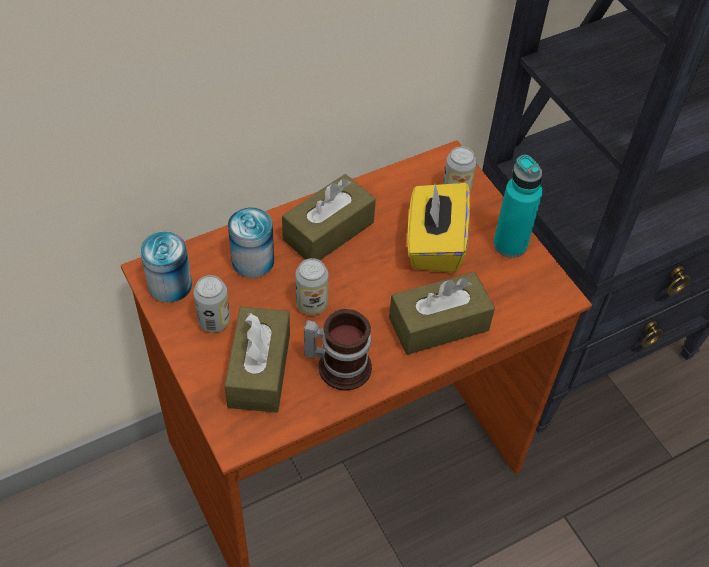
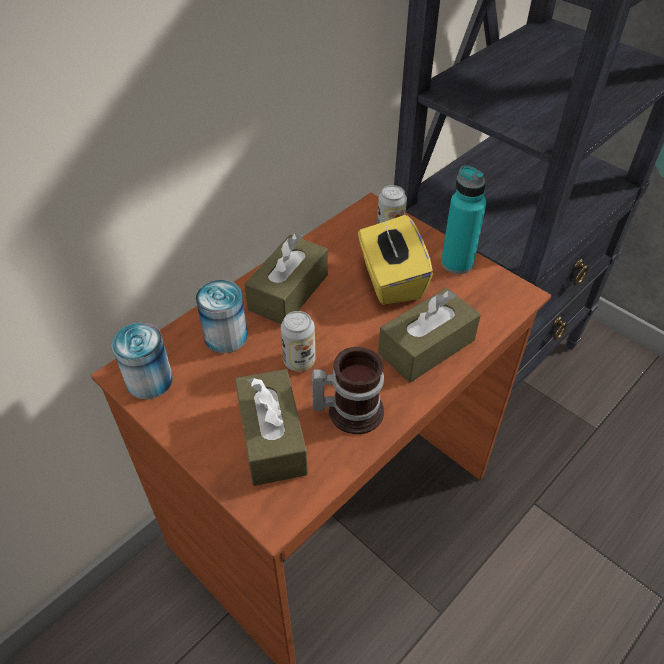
camera: 15 degrees left, 5 degrees down
(214, 321) = (207, 403): can -> none

